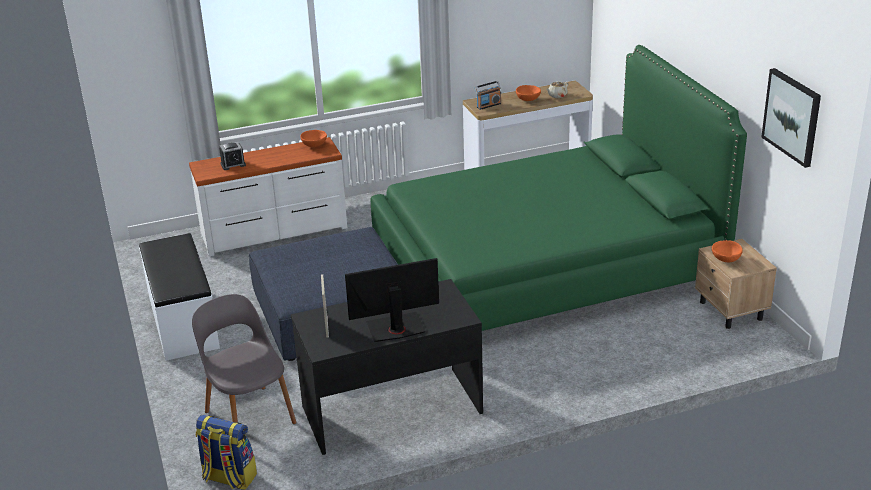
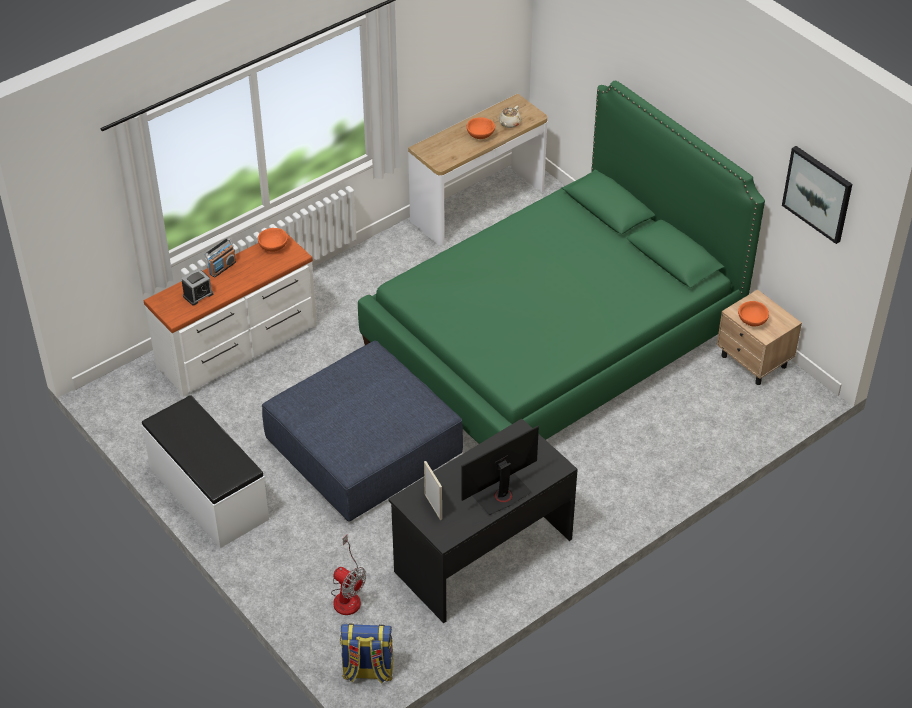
camera: 20 degrees left, 15 degrees up
(249, 415) = (347, 595): grey chair -> fan
(488, 105) = (441, 152): radio -> radio (222, 268)

